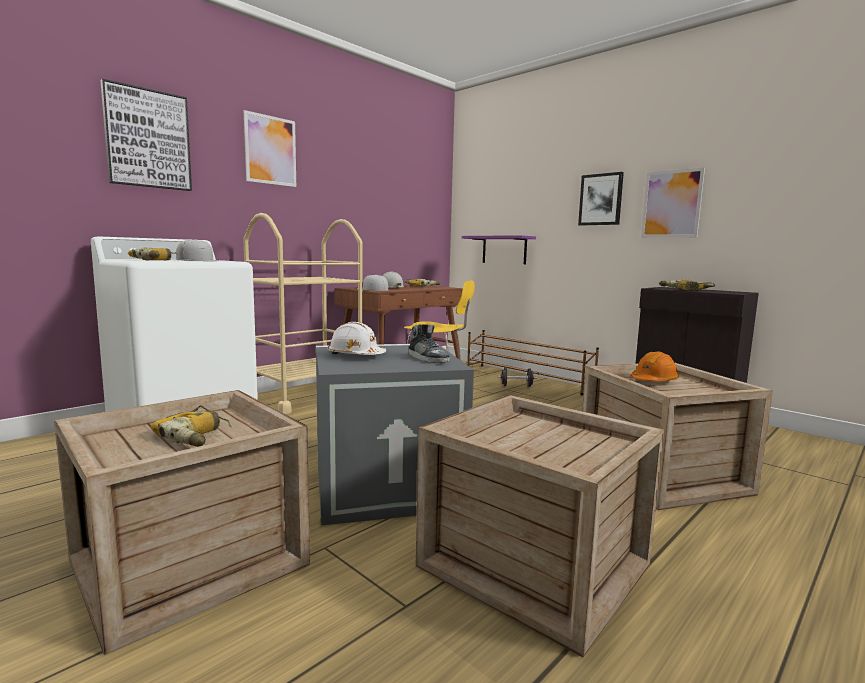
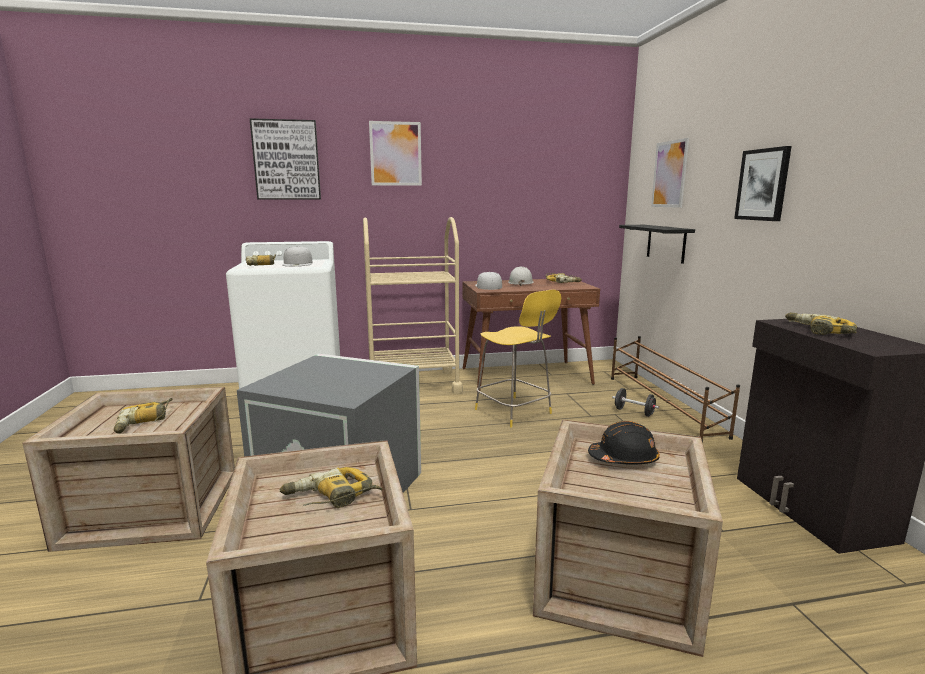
camera: 35 degrees right, 5 degrees up
(356, 356) = (312, 372): white hard hat -> none
(428, 358) = (355, 386): shoe -> none
(504, 250) = (666, 243): purple shelf -> black shelf
(547, 437) = (331, 498): none -> power drill
(653, 381) = (623, 459): orange hard hat -> black hard hat
(671, 204) = (845, 195): picture -> picture (669, 174)

